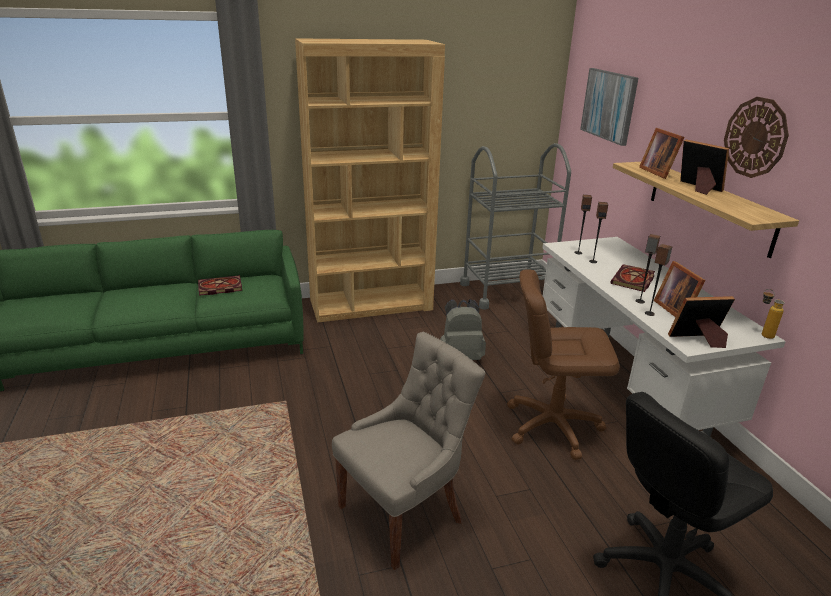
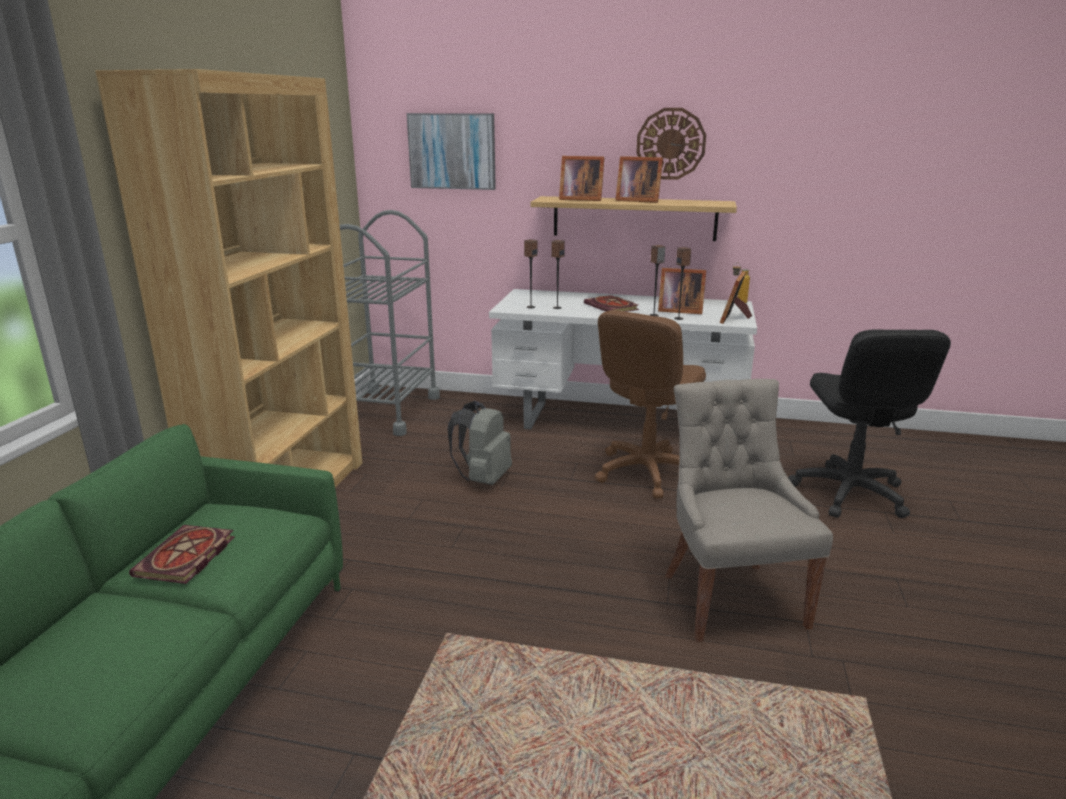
camera: 60 degrees left, 5 degrees down
(698, 188) = (636, 200): picture frame -> picture frame turned 150 degrees counterclockwise

